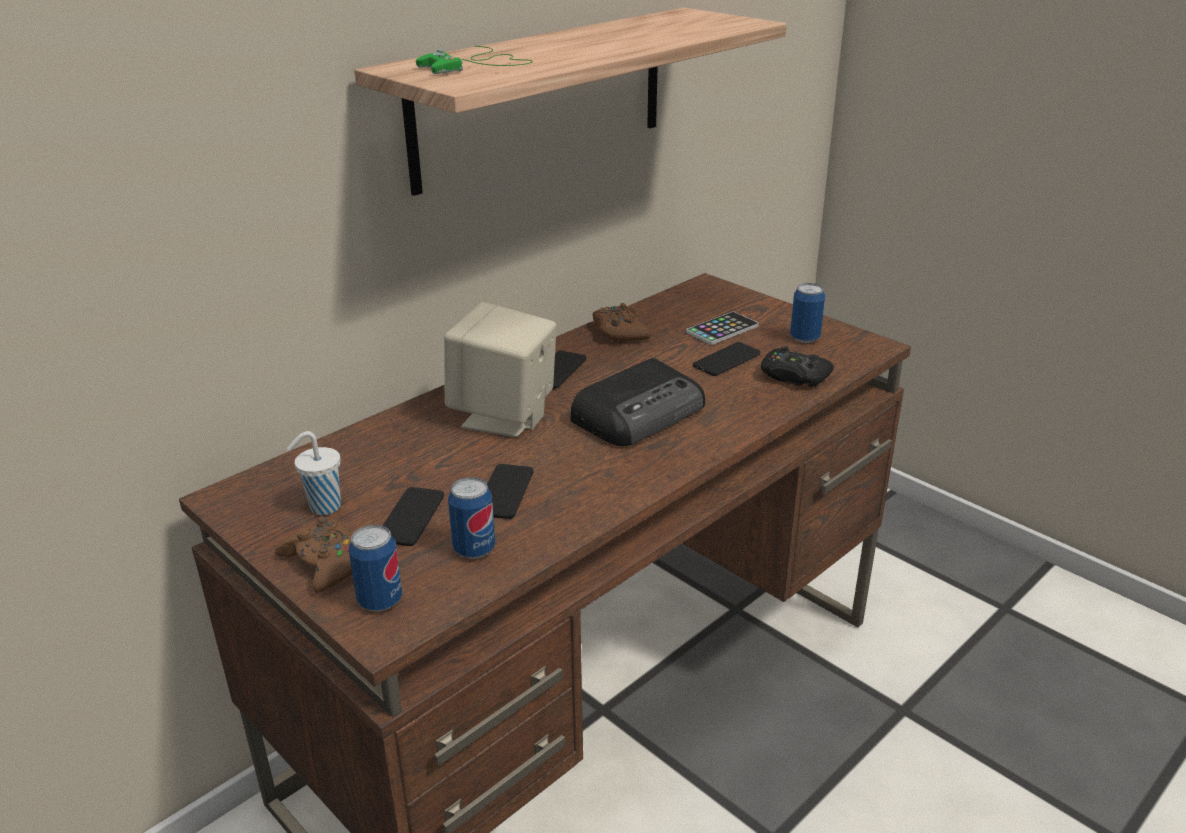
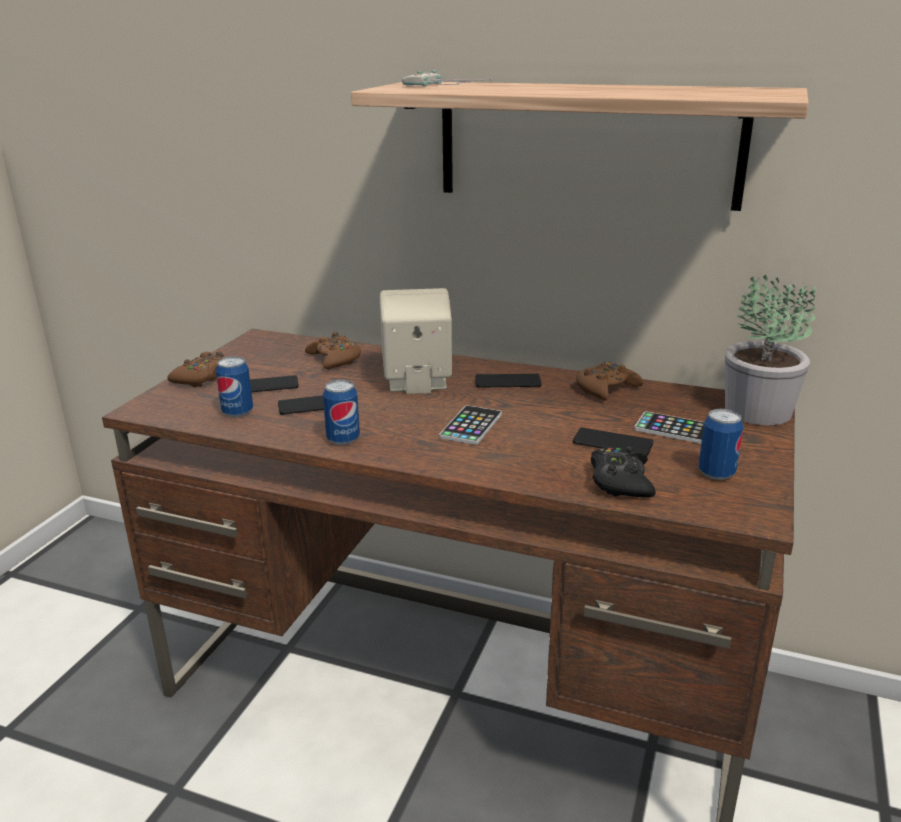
camera: 65 degrees right, 5 degrees down
(323, 507) = (262, 361): white cup -> none
(380, 600) = (171, 400): can -> can (343, 439)
(381, 454) = (334, 359): none -> brown game controller
(478, 66) = (445, 86): green game controller -> white game controller
(640, 413) = (471, 426): radio -> phone
(717, 291) = (758, 411): none -> potted plant

